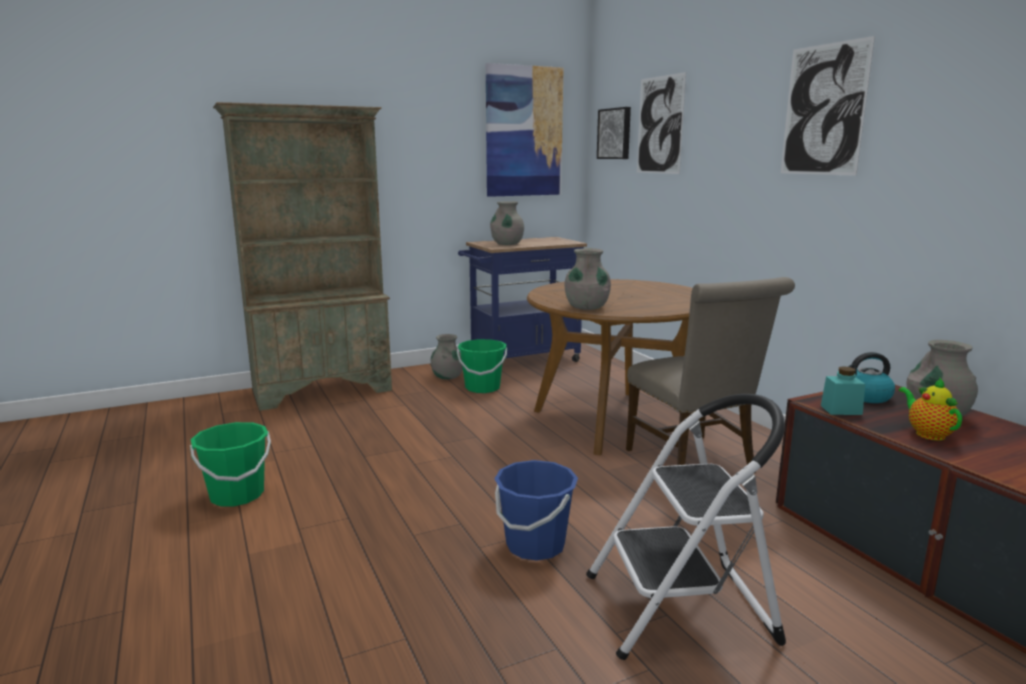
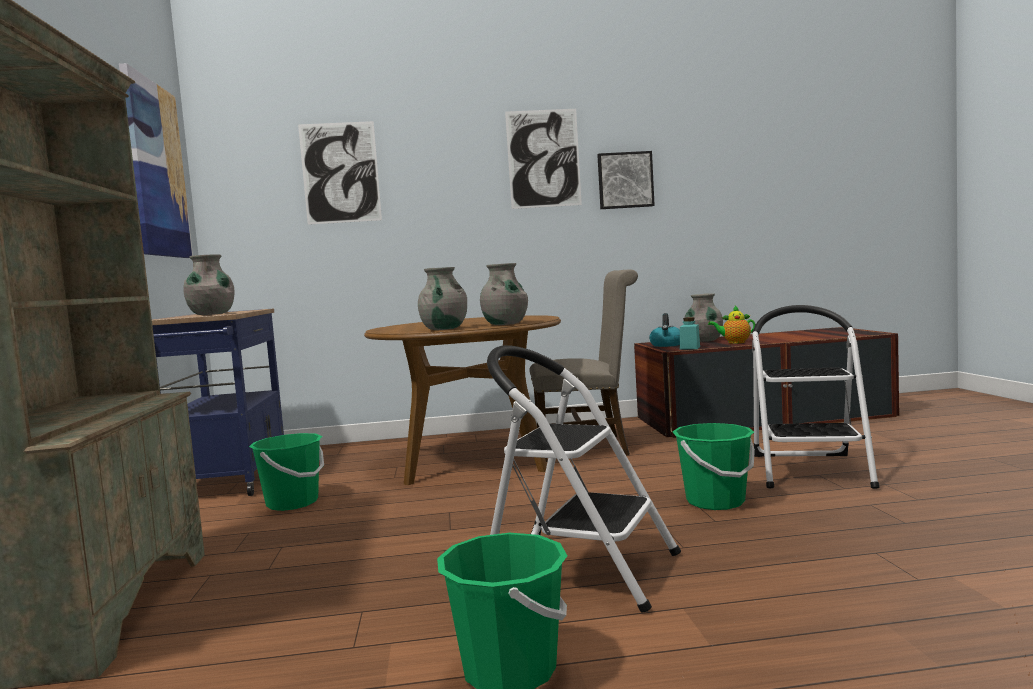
camera: 70 degrees left, 10 degrees down
(367, 497) = (577, 570): none -> step ladder
(447, 377) = (214, 519): grey vase -> grey vase (444, 329)
(535, 545) = (715, 501): blue bucket -> green bucket
(615, 133) = (256, 183): picture -> picture (625, 180)

